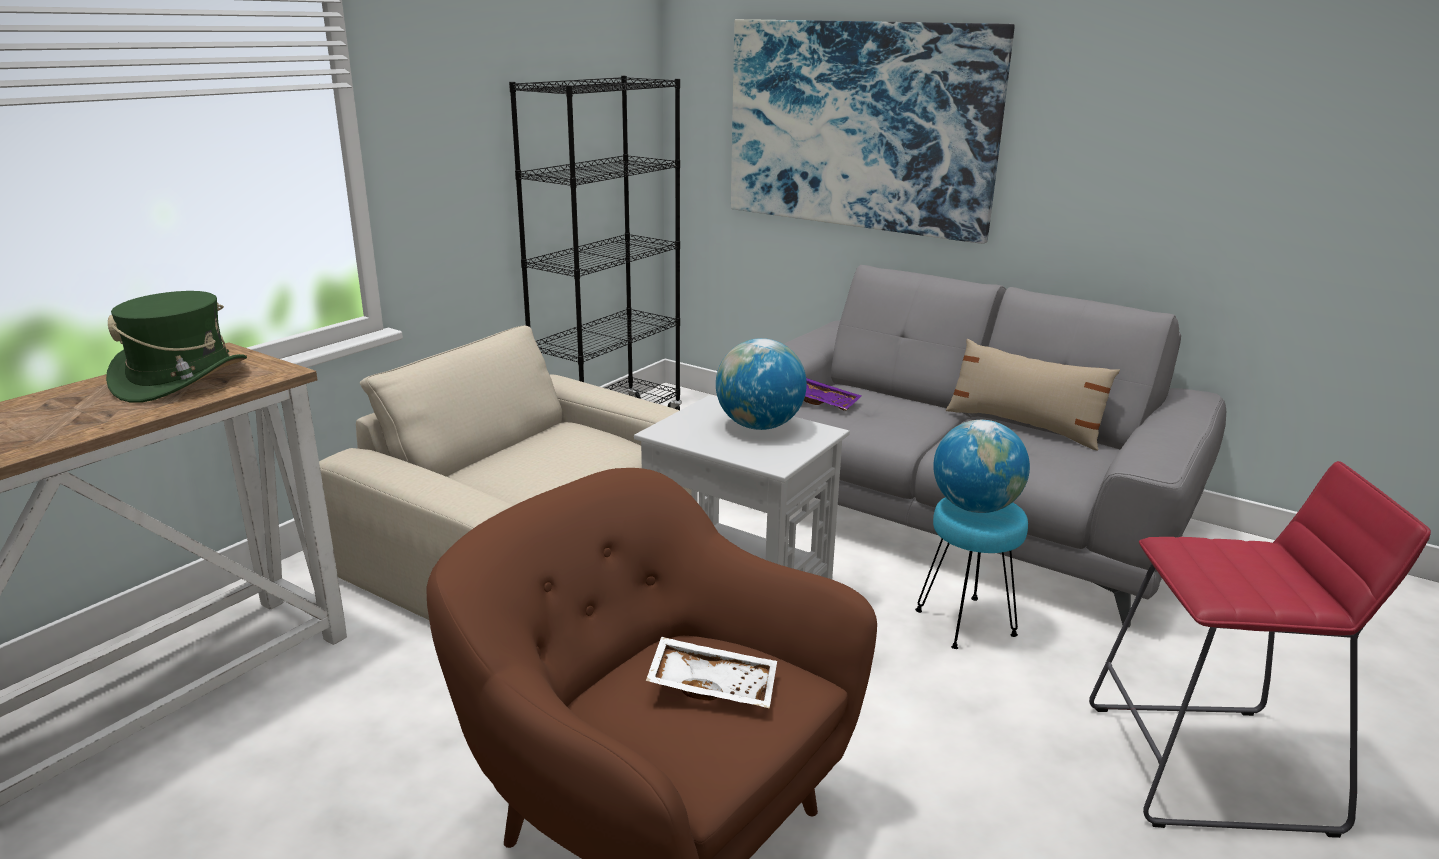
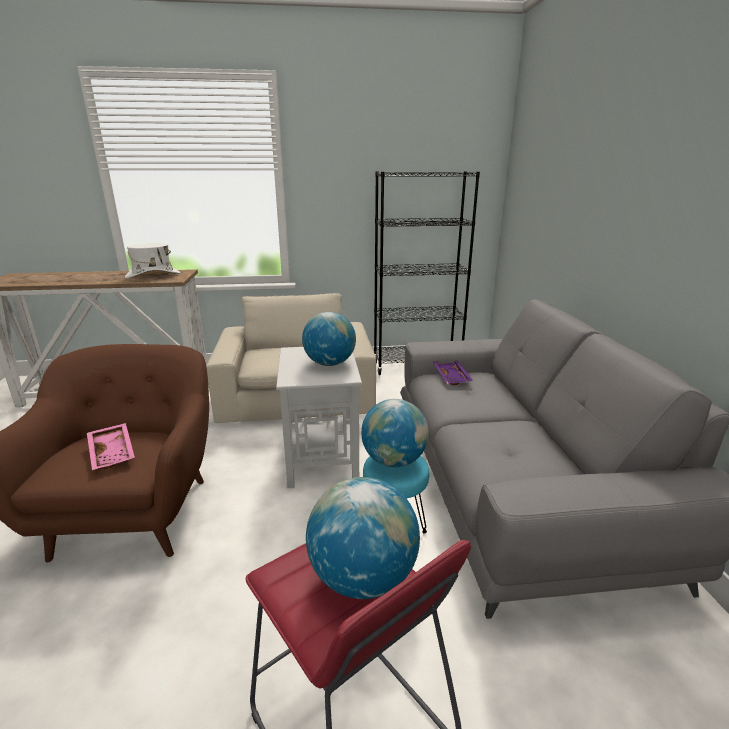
camera: 50 degrees right, 0 degrees up
(181, 379) = (153, 275): green hat -> white hat
(713, 684) = (113, 452): white tray -> pink tray
(859, 126) = (571, 204): picture -> none
(1023, 426) = (545, 439): beige pillow -> none
(1251, 560) = (362, 577): none -> globe

